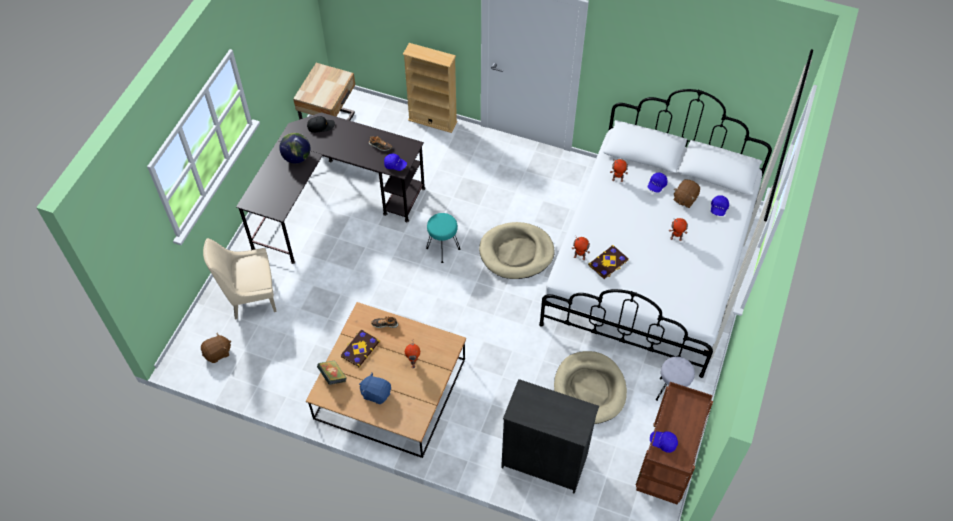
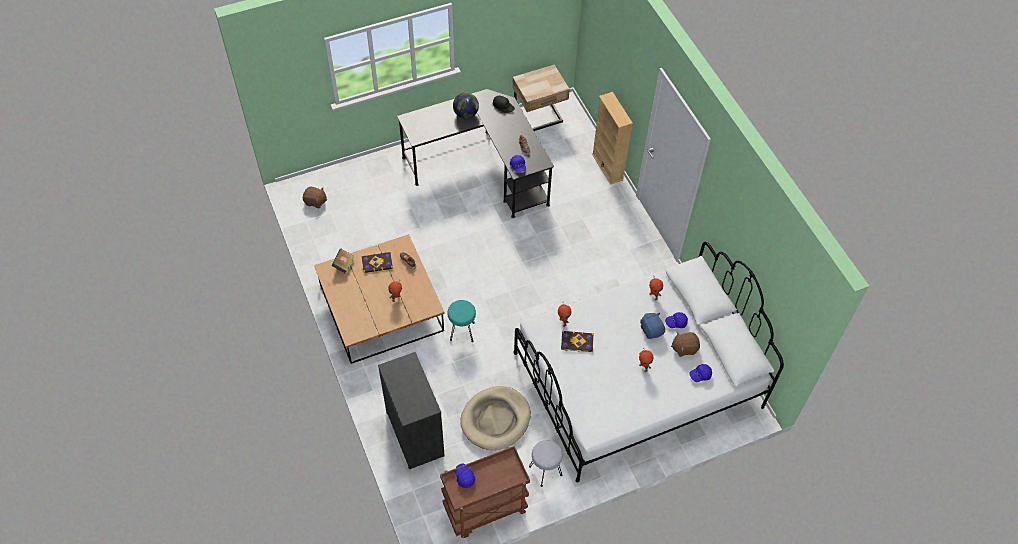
camera: 45 degrees right, 0 degrees up
(250, 297) = (369, 185): beige chair -> none
(376, 393) = (354, 296): blue plush toy -> blue plush toy (651, 330)
(443, 249) = (513, 253): turquoise stool -> turquoise stool (462, 332)
(516, 252) = (556, 295): beige dog bed -> none

